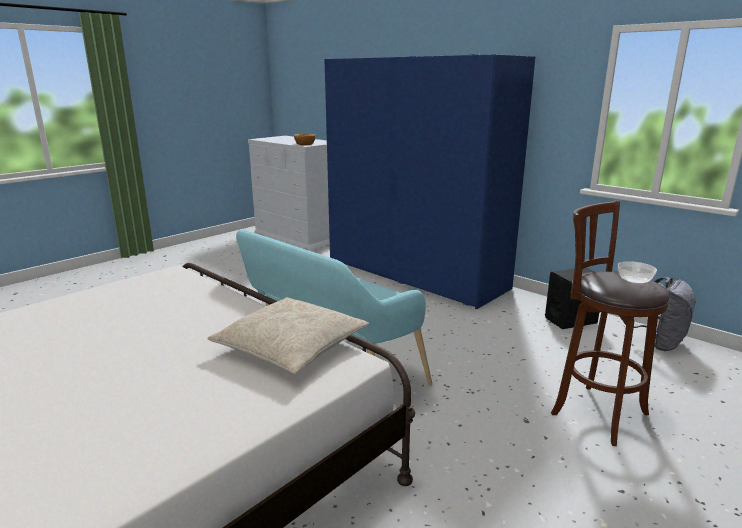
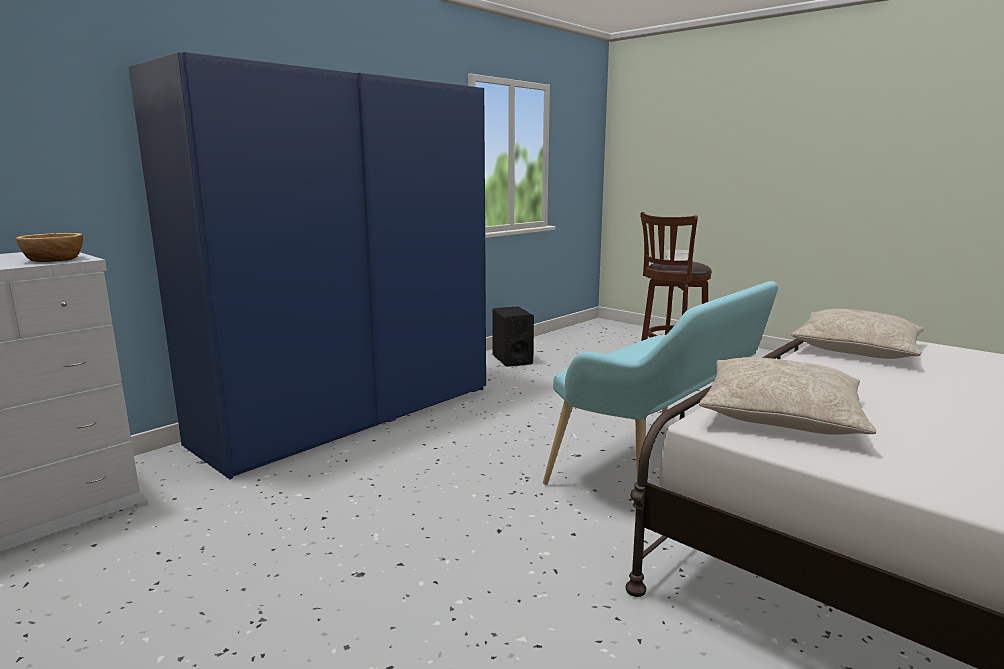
camera: 90 degrees left, 5 degrees down
(167, 287) = (781, 414): none -> beige pillow
(658, 343) = (553, 342): grey backpack -> none

